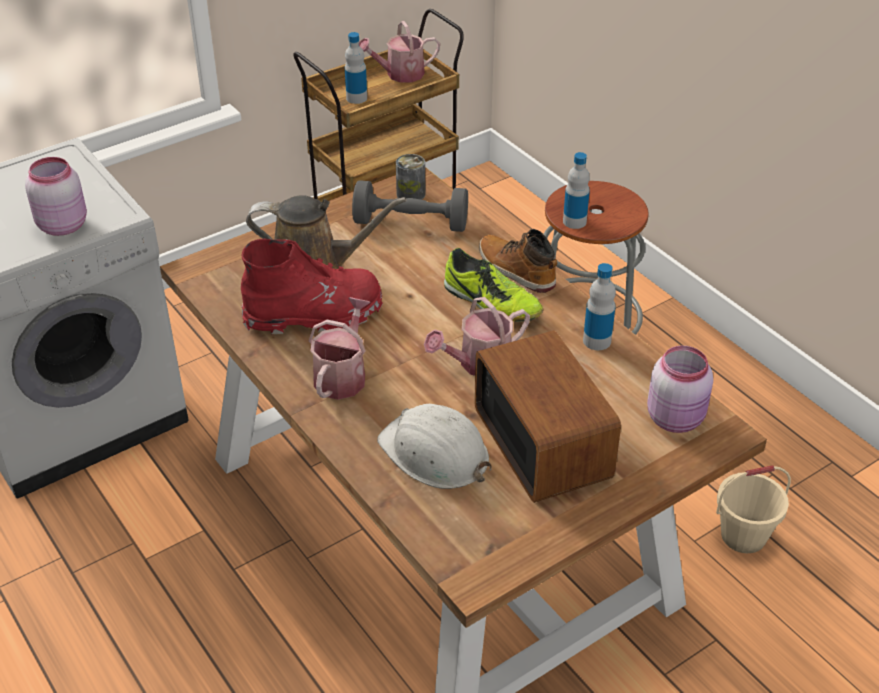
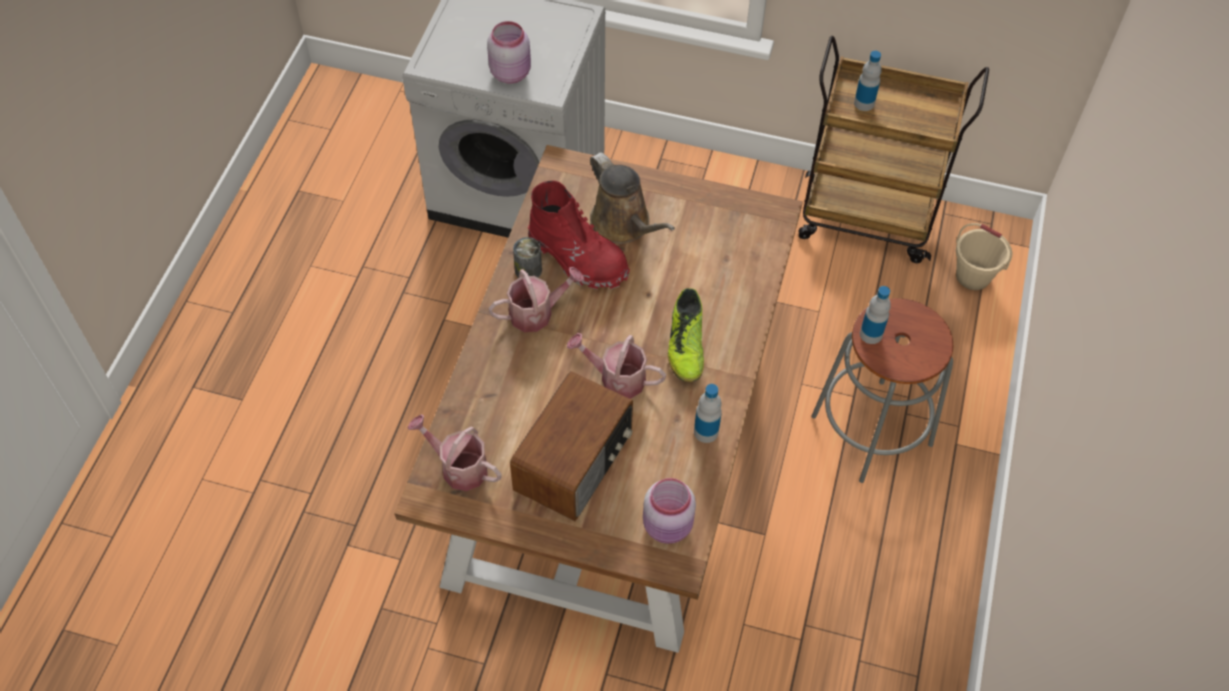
camera: 50 degrees right, 15 degrees up
(400, 74) = (925, 106): watering can -> watering can (458, 467)
(411, 194) = (759, 219): can -> can (528, 270)
(411, 223) = (726, 242): grey dumbbell -> none
(435, 453) = (511, 409): white hard hat -> none
(515, 270) = (736, 336): boot -> none
(743, 536) = (778, 654): beige bucket -> beige bucket (972, 276)

